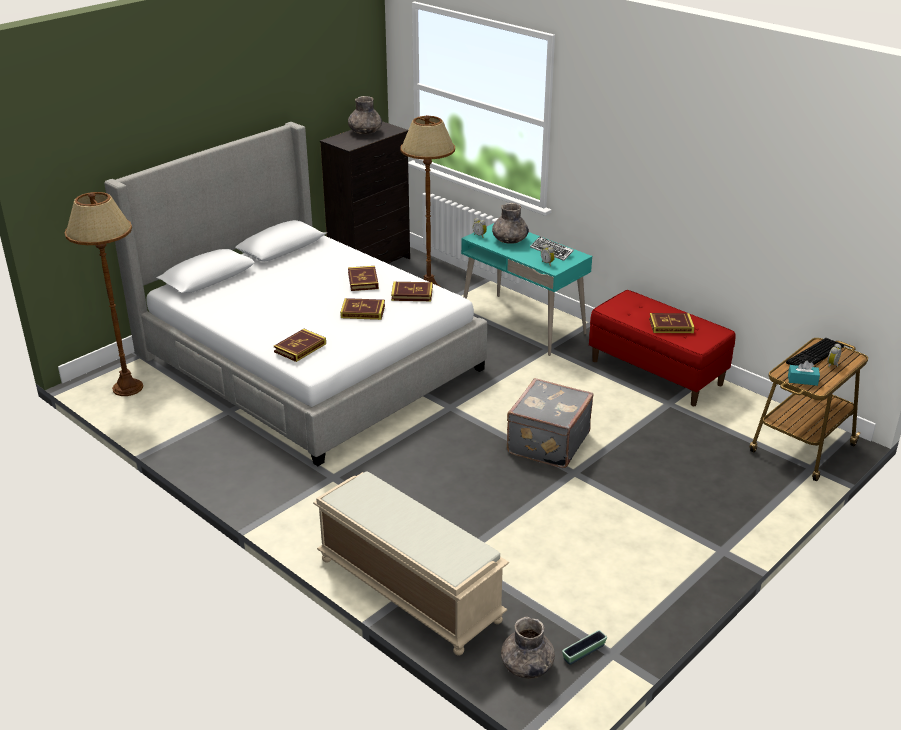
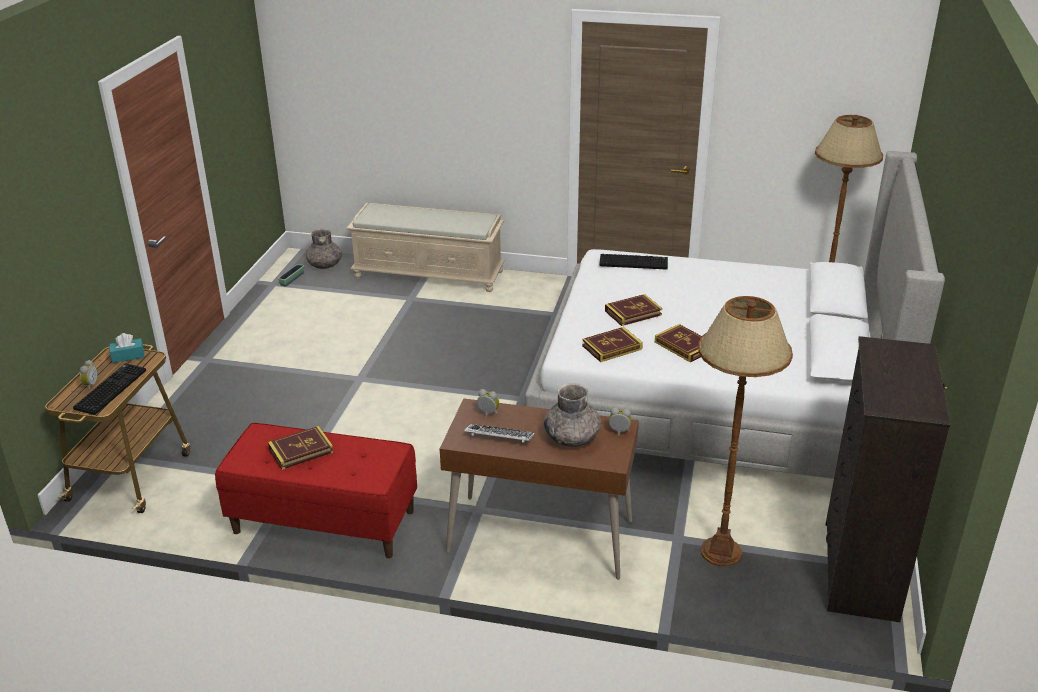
camera: 150 degrees right, 0 degrees up
(300, 348) = (634, 262): book -> keyboard
(365, 132) = (911, 383): grey vase -> none
(523, 324) = (540, 537): turquoise desk -> brown desk
(546, 443) = (401, 395): grey suitcase -> none

